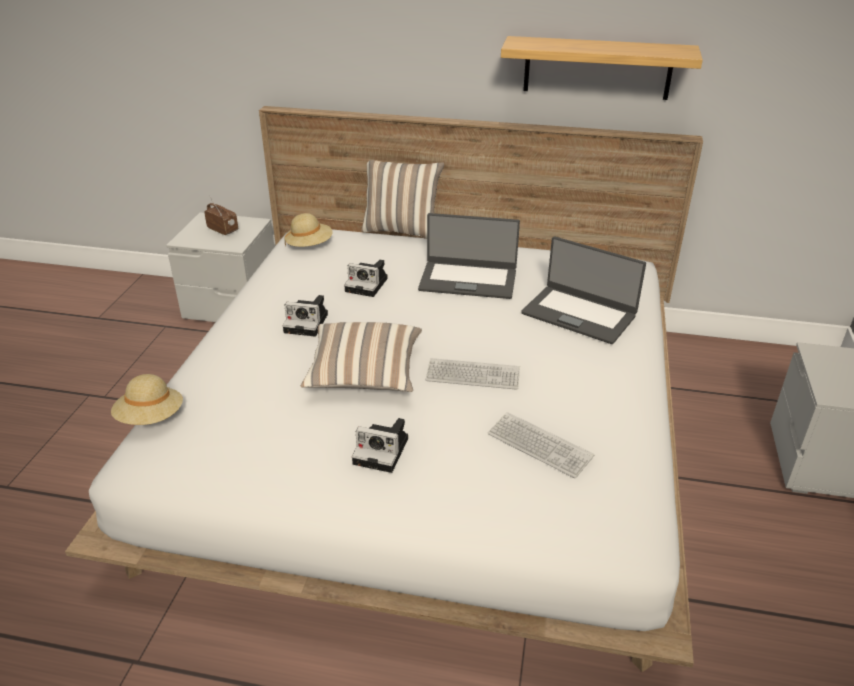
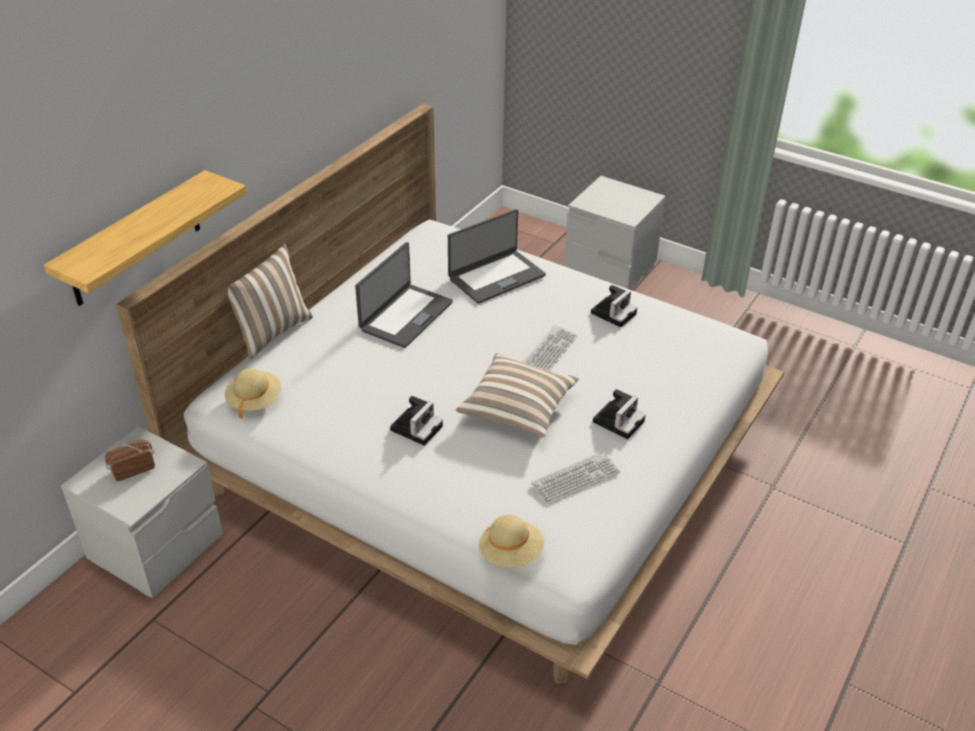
camera: 70 degrees left, 5 degrees up
(368, 285) = (373, 375): camera -> camera (614, 312)
(539, 446) = (643, 346): keyboard -> keyboard (575, 479)
(597, 68) = (354, 89): shelf -> shelf (135, 240)

